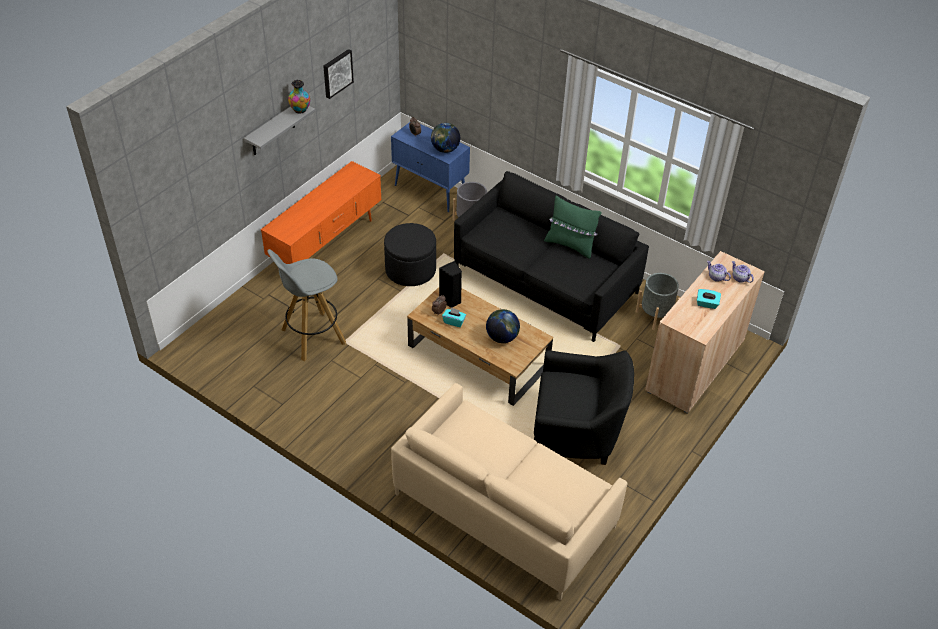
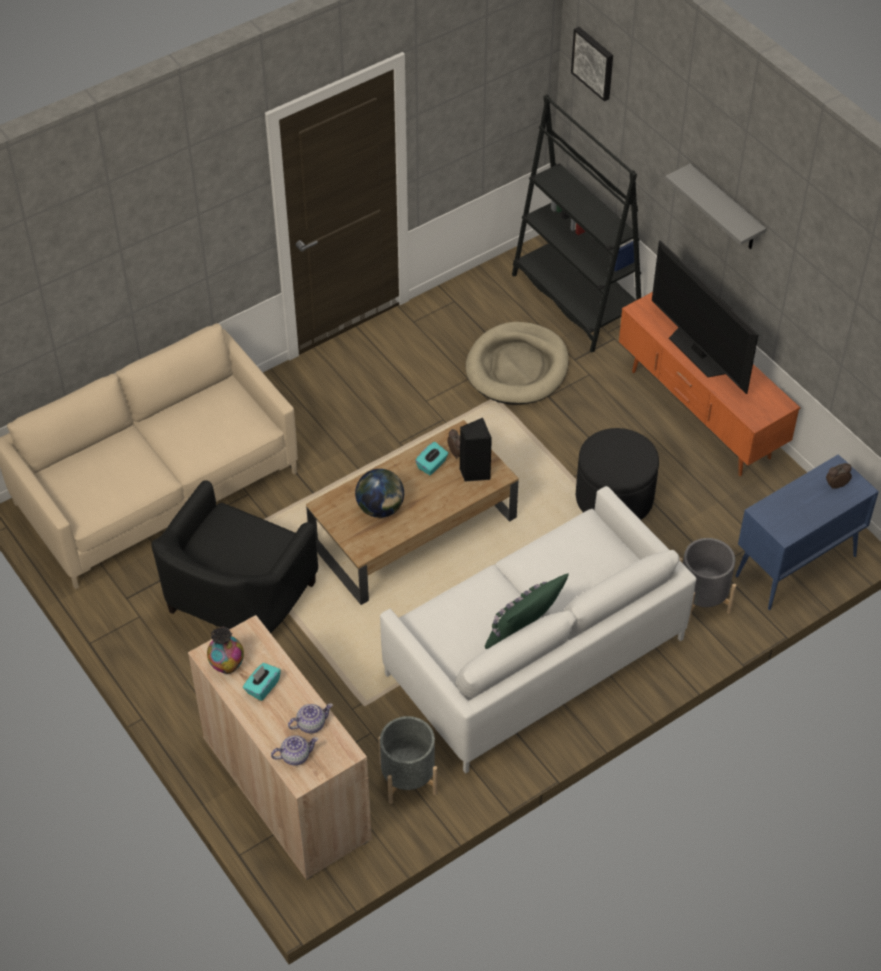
camera: 110 degrees right, 5 degrees up
(234, 320) = (576, 299): none -> black bookcase
(300, 110) = (739, 225): vase -> vase (227, 666)
(312, 337) = (517, 367): grey stool -> beige dog bed
(320, 205) = (699, 352): none -> television
(337, 73) = (827, 278): picture -> picture (594, 62)
(445, 149) = (784, 514): globe -> none
(545, 281) = (534, 656): black sofa -> white sofa

